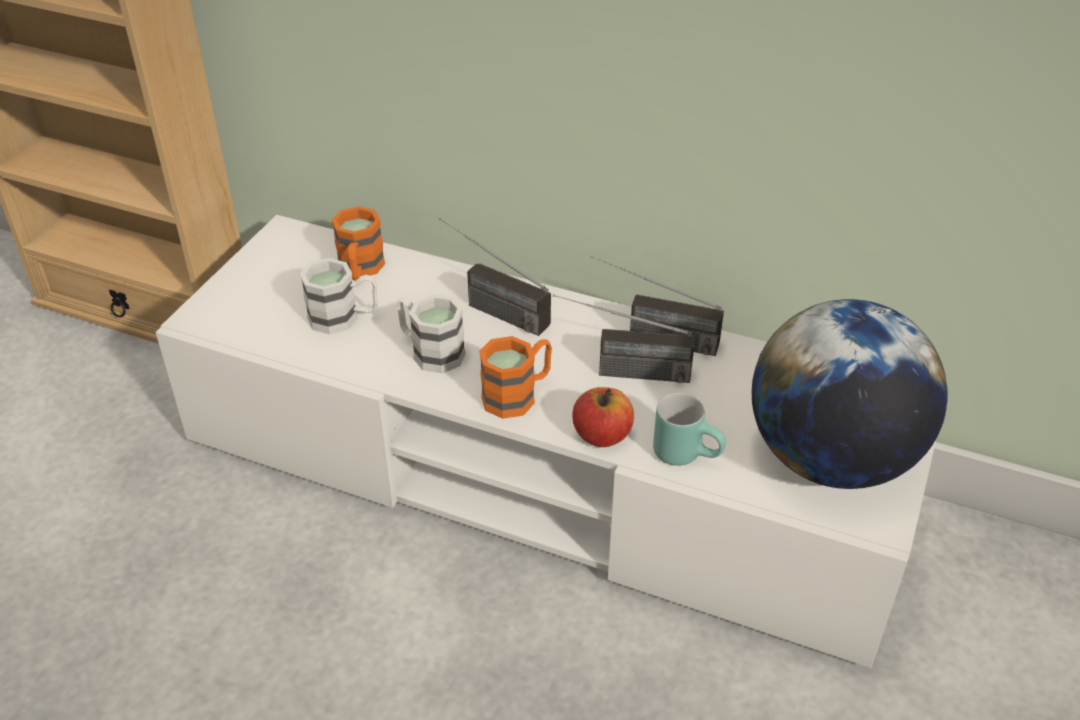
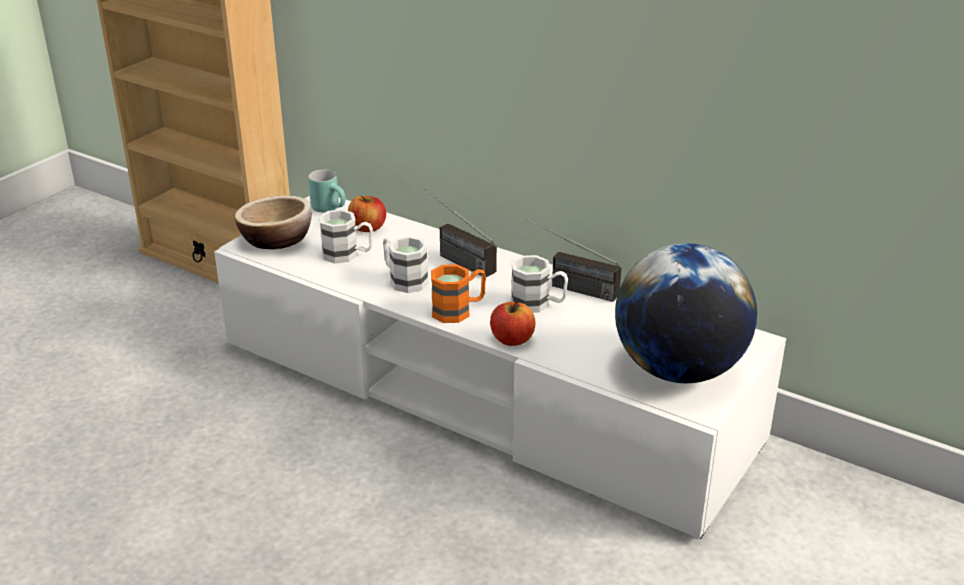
camera: 10 degrees right, 10 degrees down
(239, 303) = (276, 240): none -> bowl
(360, 270) = (367, 228): orange mug -> apple
(620, 371) = (538, 304): radio -> white mug
(688, 453) = (572, 356): turquoise mug -> turquoise mug (331, 209)

